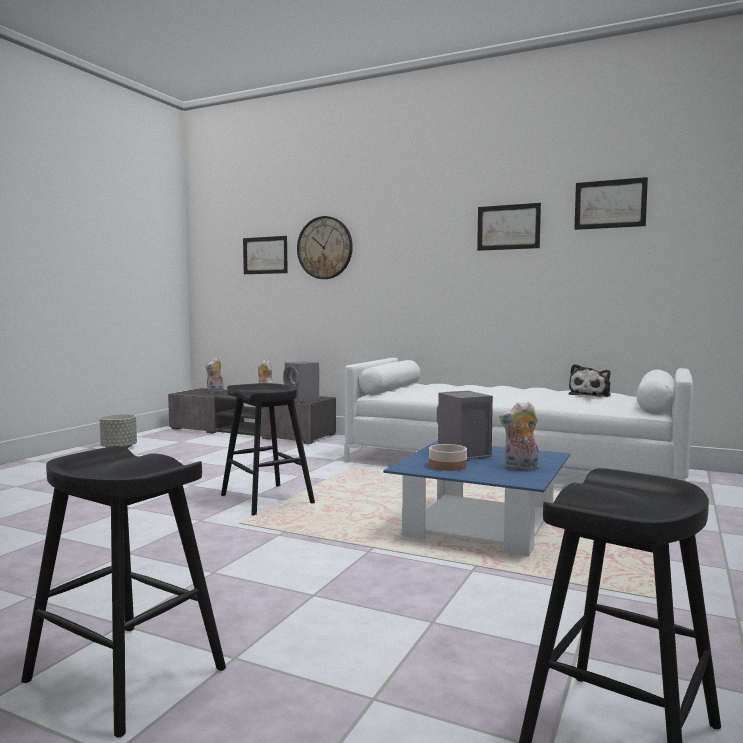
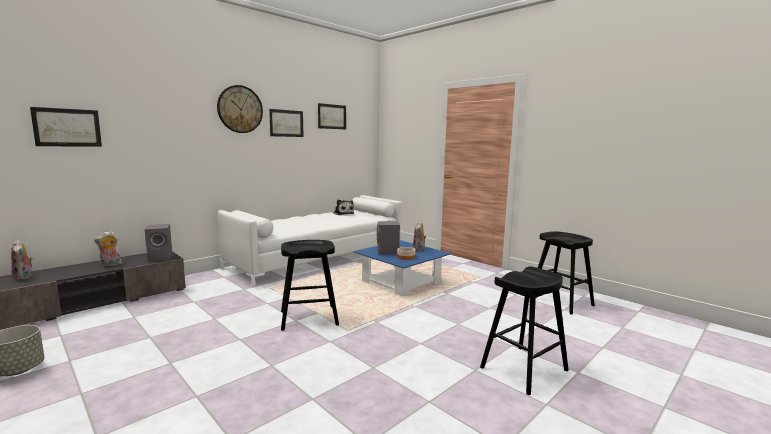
camera: 70 degrees left, 5 degrees up
(325, 248) = (145, 125): wall clock -> wall clock (240, 109)

